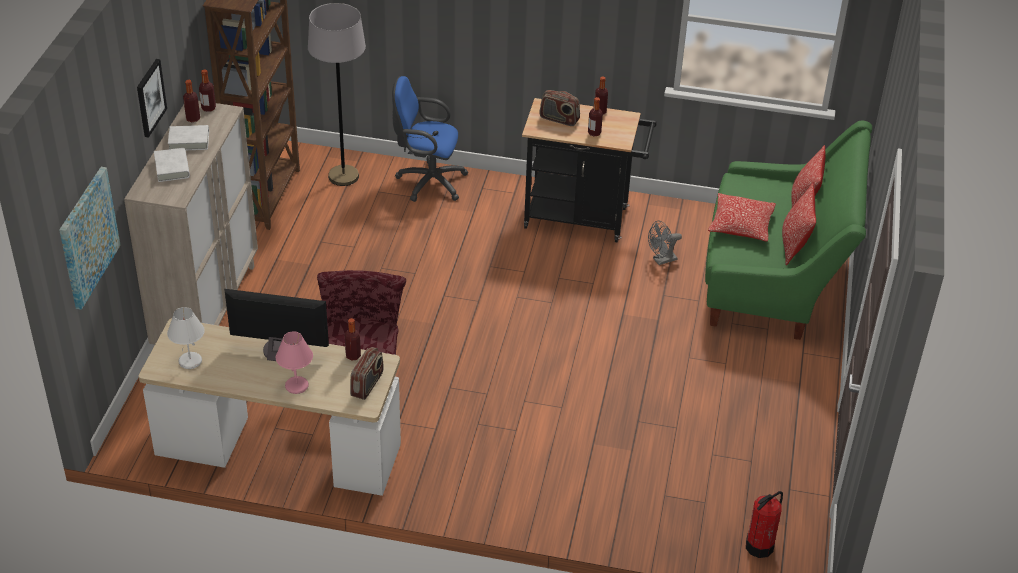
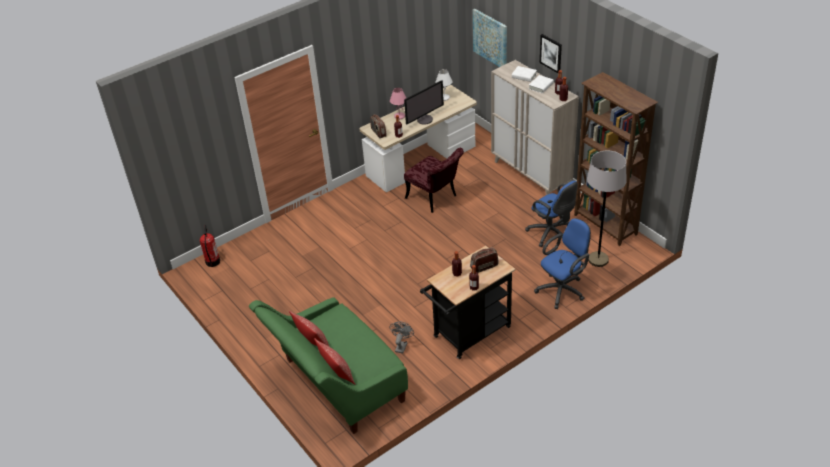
camera: 135 degrees right, 0 degrees up
(331, 232) = (551, 234): none -> blue office chair
(741, 225) = (352, 333): pillow -> none

